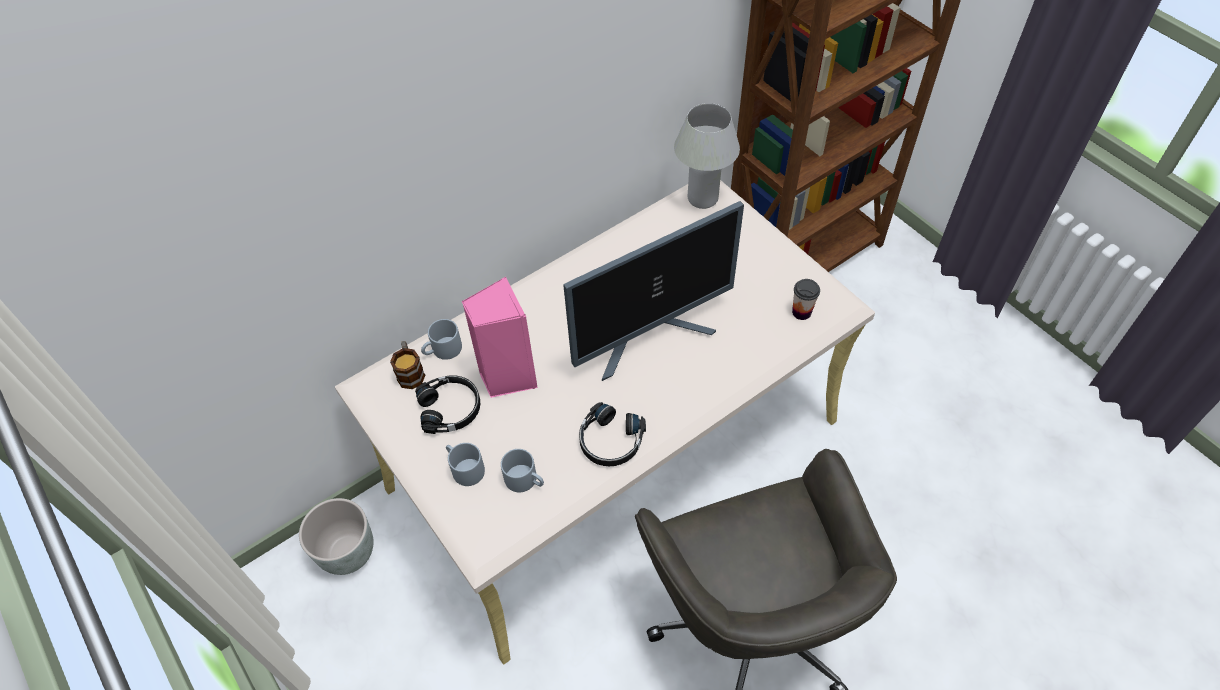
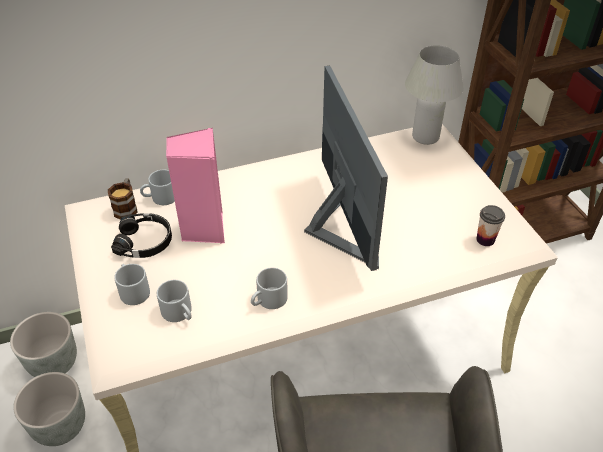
camera: 15 degrees right, 10 degrees down
(388, 618) = (60, 426): none -> grey planter
(610, 441) = (268, 301): black headphones -> grey mug
(650, 335) = (339, 226): monitor -> monitor turned 90 degrees counterclockwise

